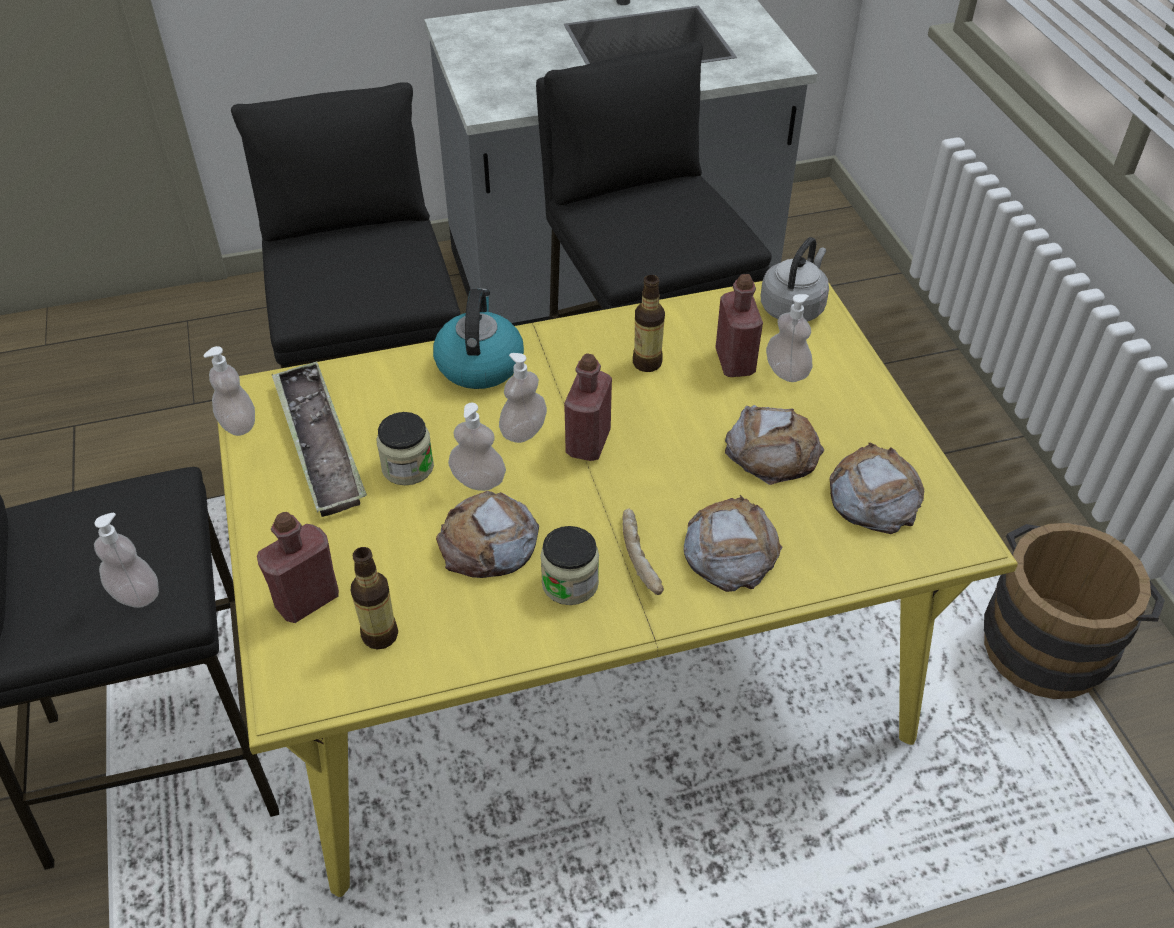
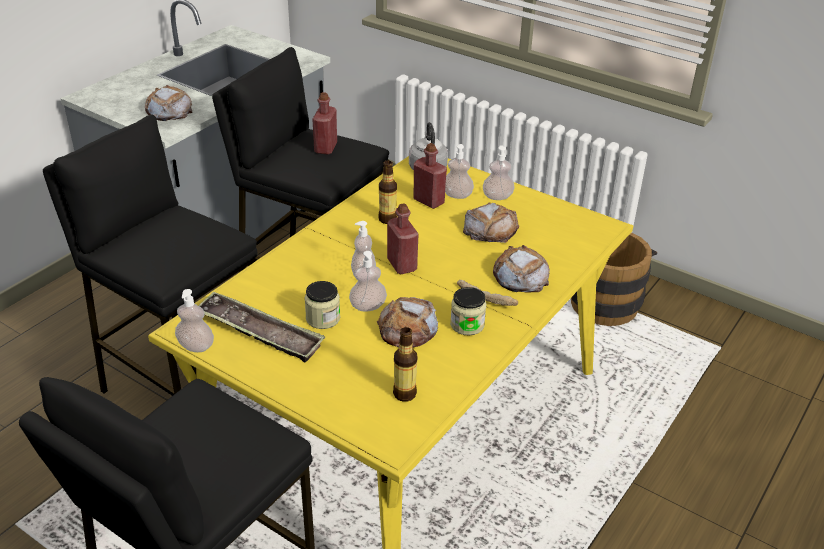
camera: 40 degrees left, 10 degrees down
(136, 594) = (250, 447): soap dispenser -> soap dispenser (497, 197)
(307, 600) = (347, 400): red bottle -> red bottle (325, 148)
(479, 363) = (300, 256): kettle -> none
(873, 496) = (552, 227): bread -> bread (168, 110)

